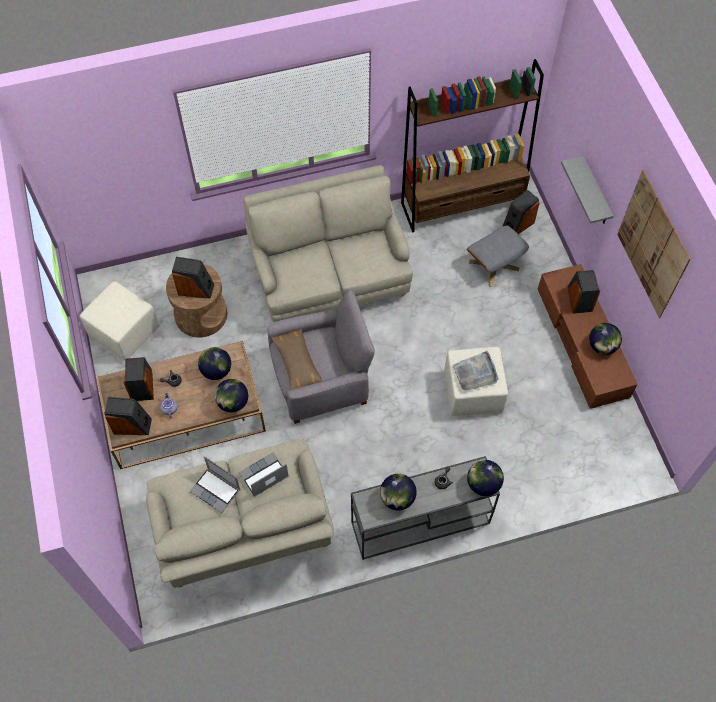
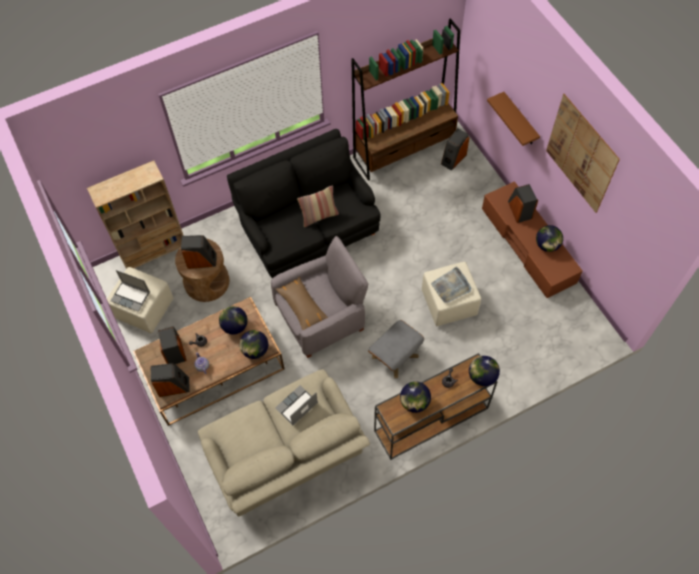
camera: 10 degrees left, 0 degrees up
(151, 274) = (156, 255): none -> beige bookcase
(216, 490) = (259, 426): laptop -> laptop (131, 296)
(329, 275) = (307, 228): beige sofa -> black sofa
(341, 263) = (319, 216): none -> pillow
(419, 523) = (430, 420): grey console table -> brown console table
(494, 266) = (442, 196): grey ottoman -> grey ottoman (395, 356)
(595, 193) = (520, 120): grey shelf -> brown shelf

